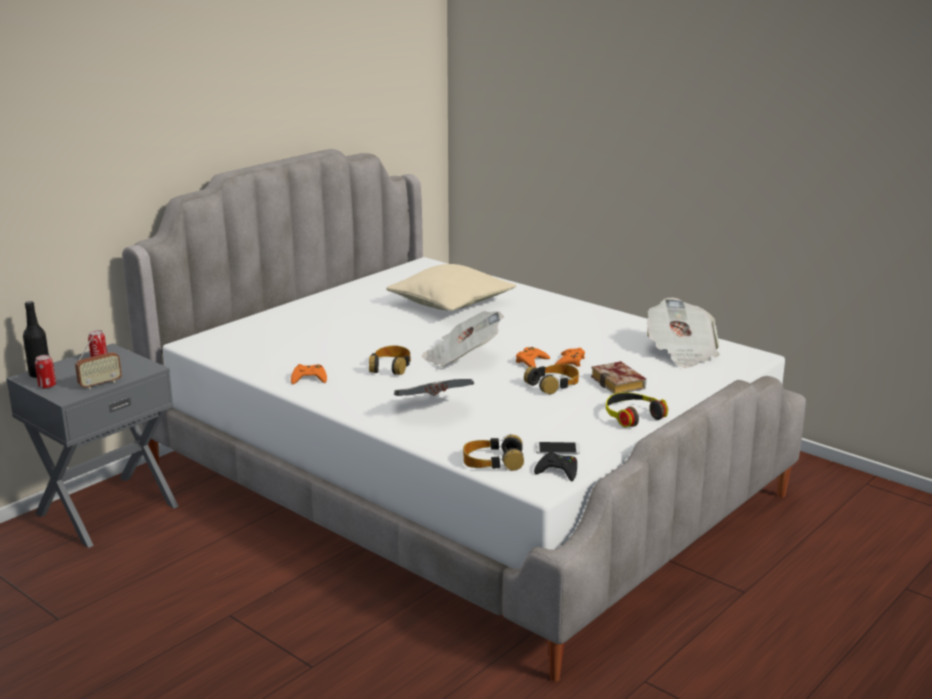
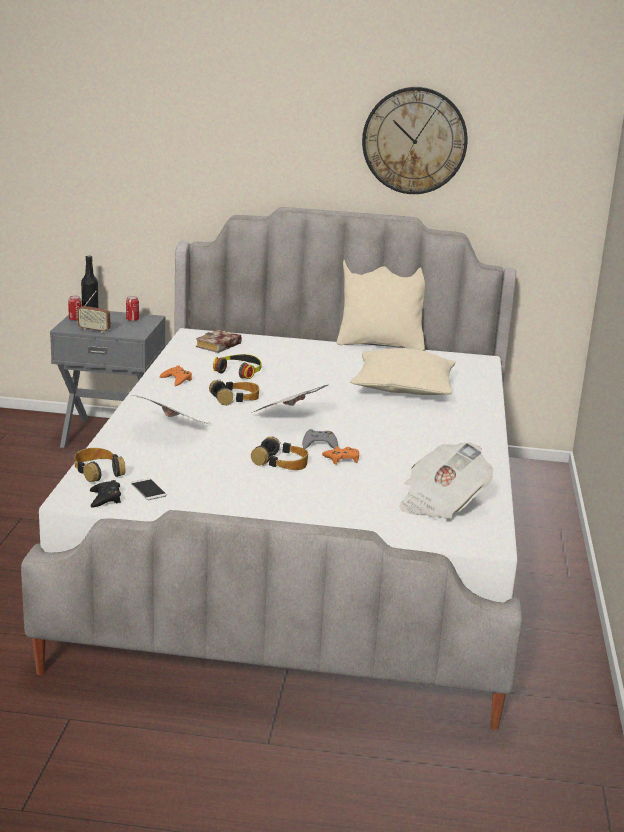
camera: 55 degrees right, 0 degrees up
(312, 72) = (414, 140): none -> wall clock
(340, 283) = (381, 344): none -> beige pillow
(531, 361) = (319, 444): orange game controller -> grey game controller
(620, 384) = (321, 489): book -> book (218, 346)
(632, 415) = (255, 507): headphones -> headphones (239, 371)

